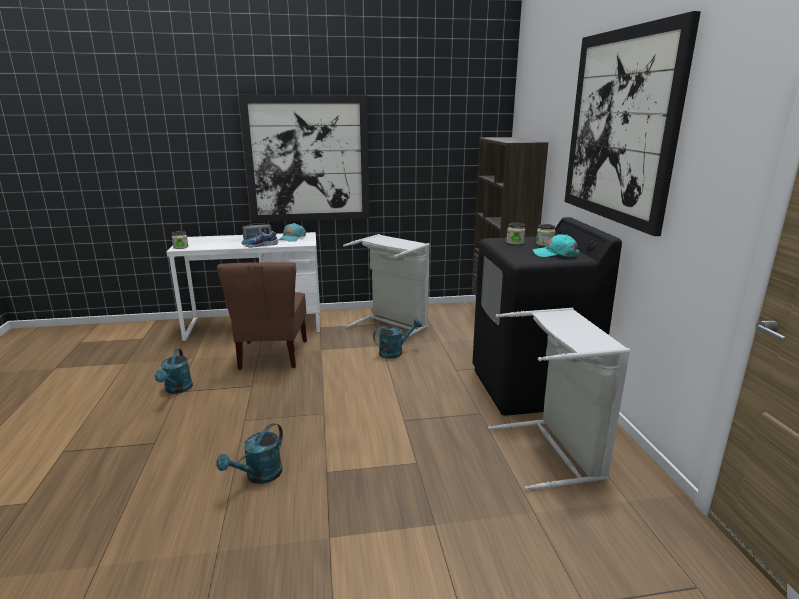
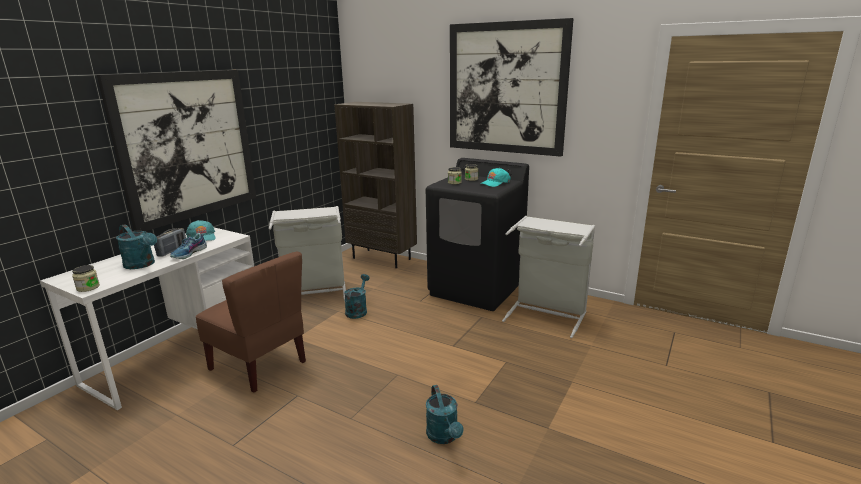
camera: 50 degrees left, 0 degrees up
(177, 390) = (228, 444): turquoise watering can -> turquoise watering can (142, 265)

